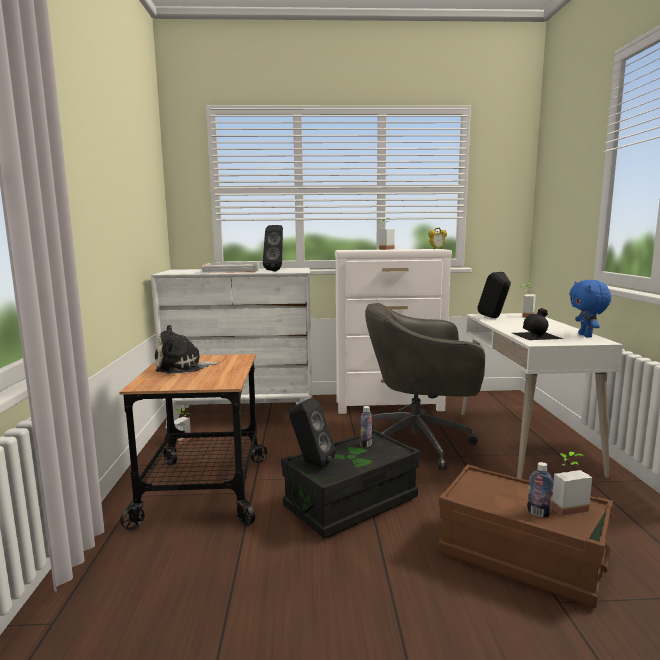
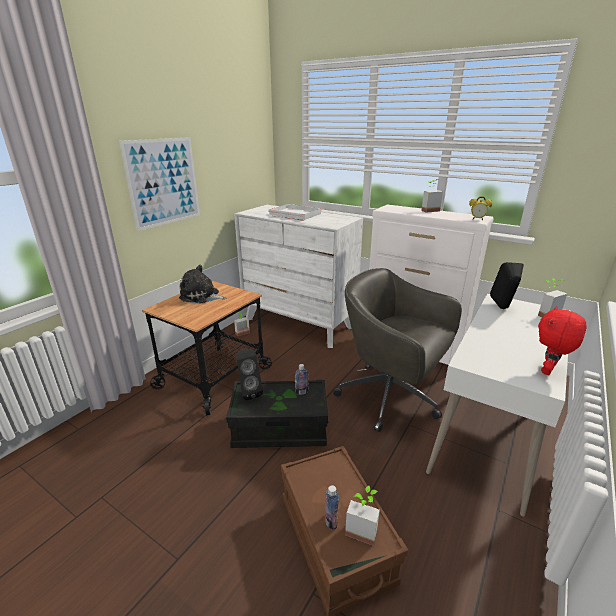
camera: 35 degrees right, 15 degrees up
(97, 218) = (163, 182): none -> picture
(275, 271) = (320, 221): black speaker -> none
(537, 335) = (490, 352): black bottle -> none
(586, 336) = (548, 371): blue plush toy -> red plush toy

